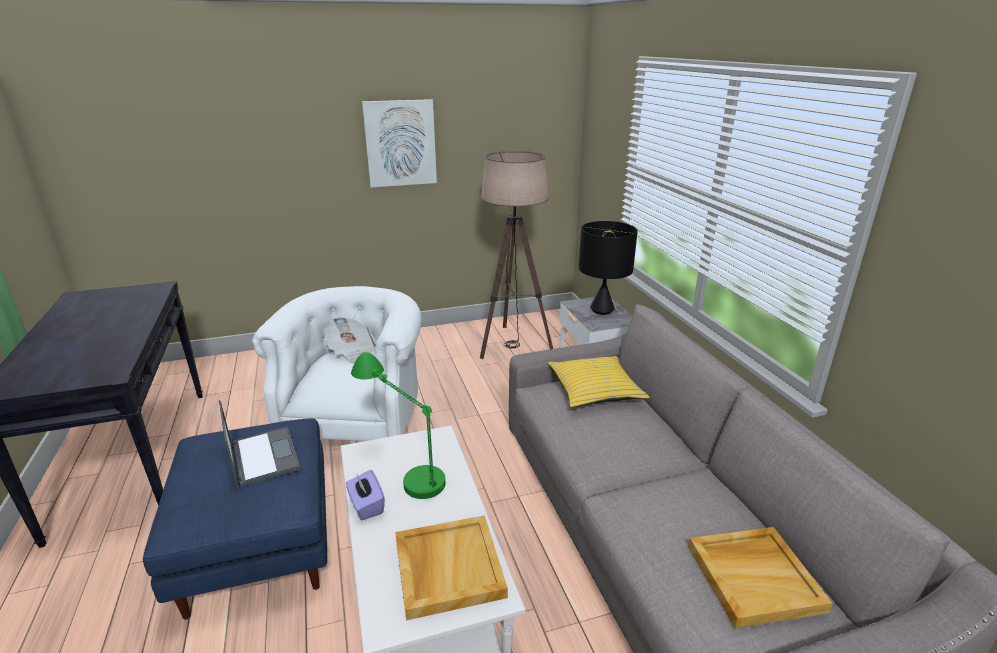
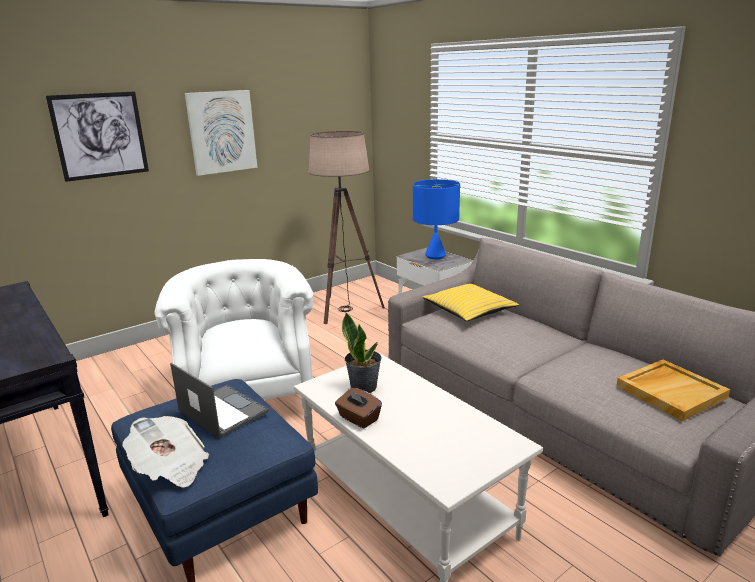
camera: 20 degrees left, 5 degrees down
(273, 142) = (100, 135): none -> picture
(352, 352) = (236, 322): newspaper -> newspaper (170, 467)
(366, 506) = (358, 418): purple tissue box -> brown tissue box
(402, 466) = (364, 387): green table lamp -> potted plant
(447, 567) = (463, 439): beige tray -> none
(601, 310) = (435, 256): black table lamp -> blue table lamp

